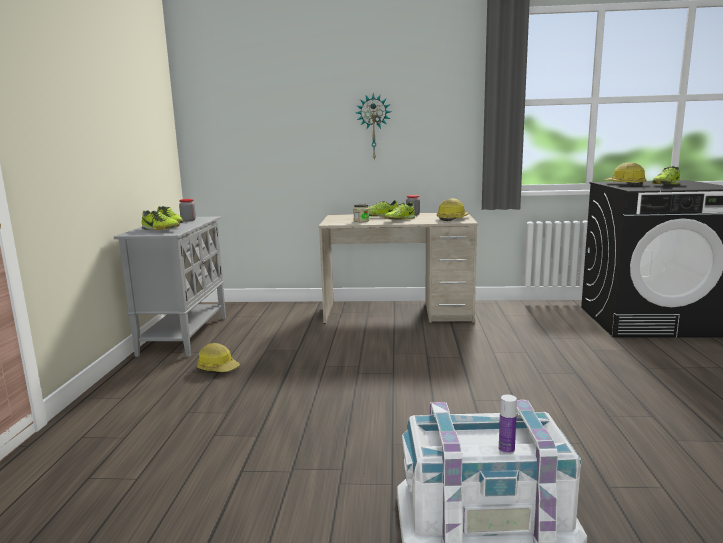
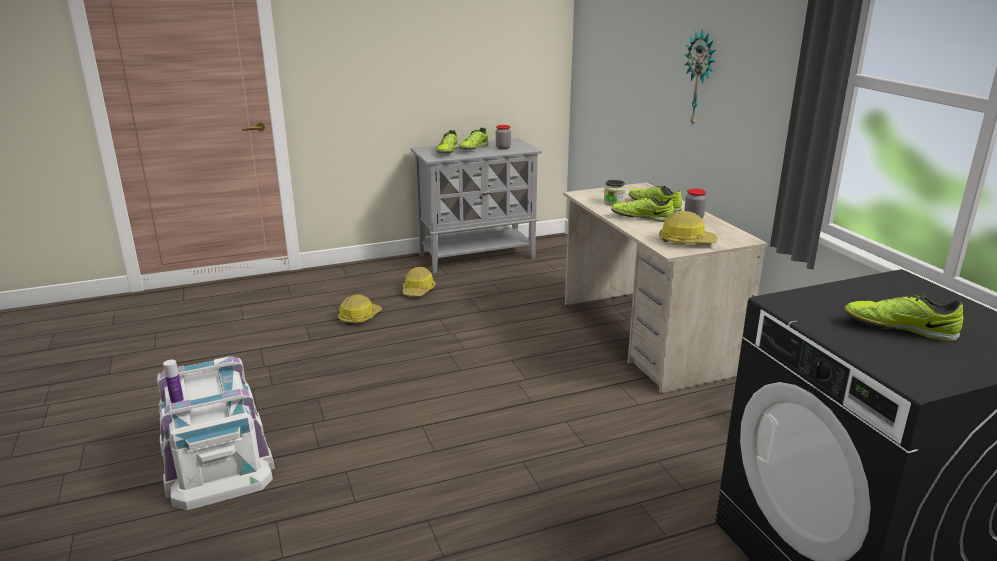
camera: 65 degrees right, 10 degrees up
(624, 184) = (869, 295): hard hat -> hard hat (359, 317)

